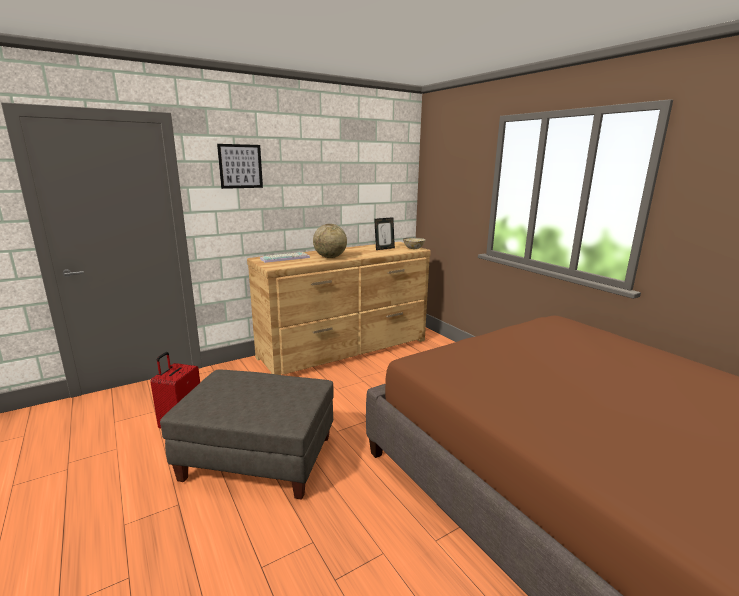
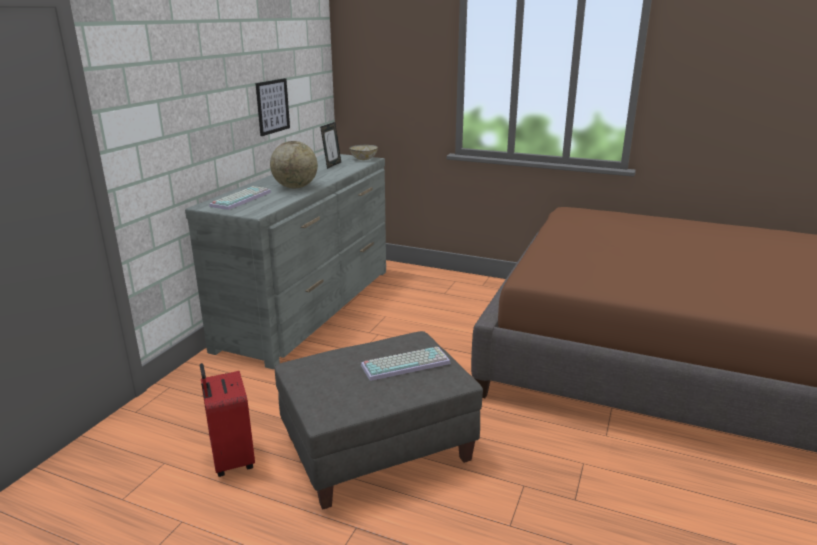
camera: 35 degrees left, 5 degrees up
(240, 166) = (160, 69): picture -> picture (272, 106)
(277, 397) = (406, 363): none -> keyboard
(345, 349) = (310, 307): brown dresser -> grey dresser

